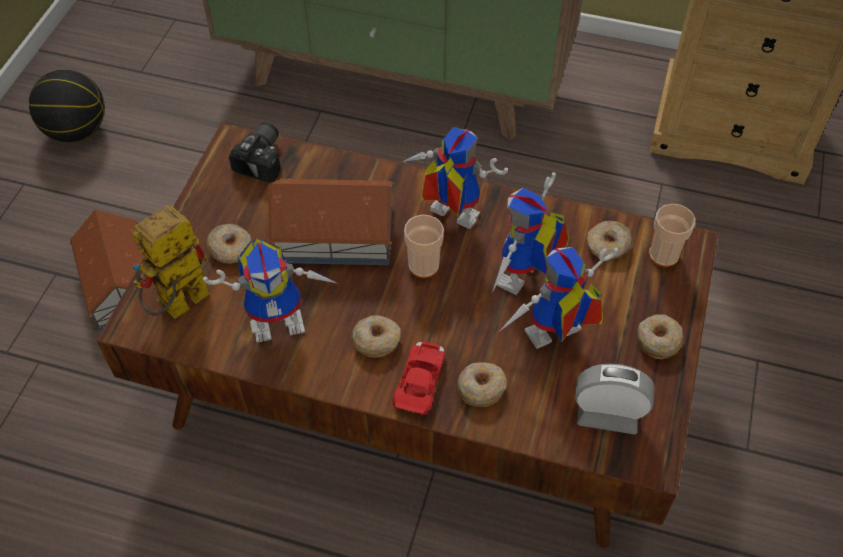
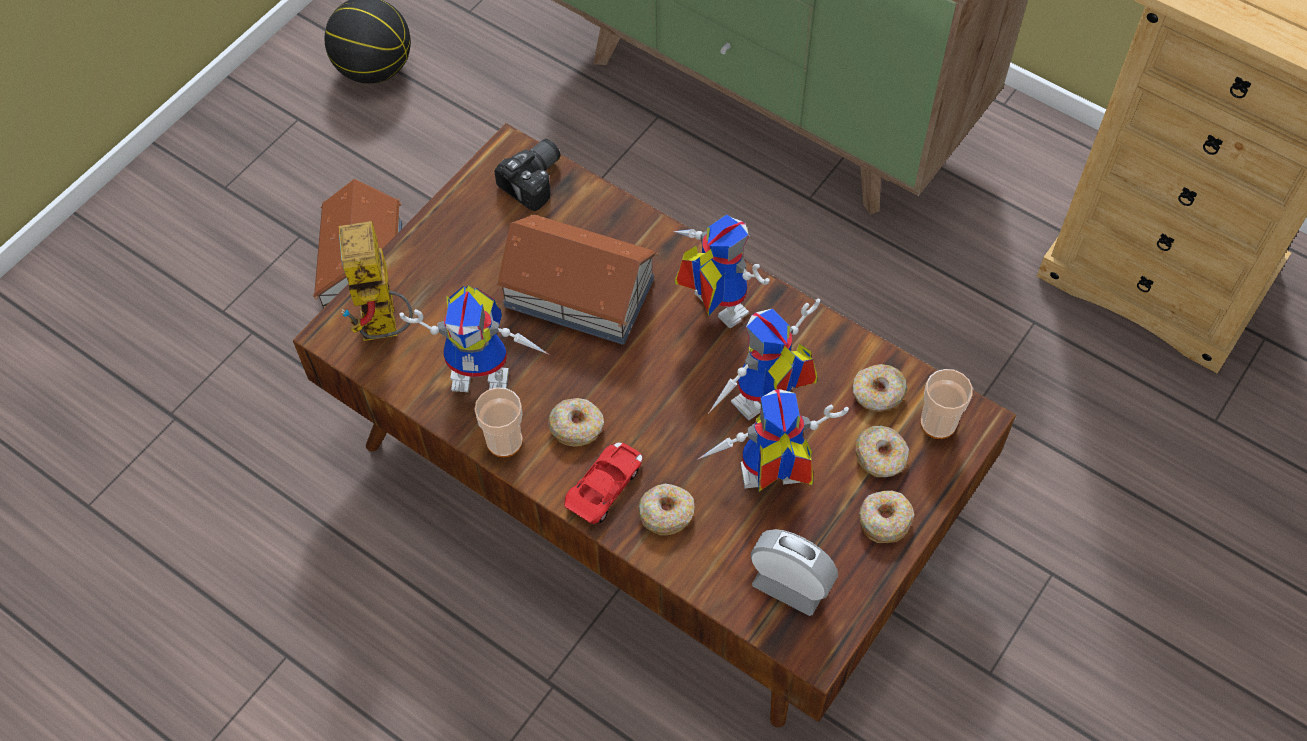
camera: 20 degrees right, 5 degrees up
(178, 307) = (385, 328): toy robot -> toy robot turned 75 degrees counterclockwise
(231, 249) = (463, 277): donut -> donut (881, 457)
(423, 266) = (661, 357): cup -> cup (504, 441)

